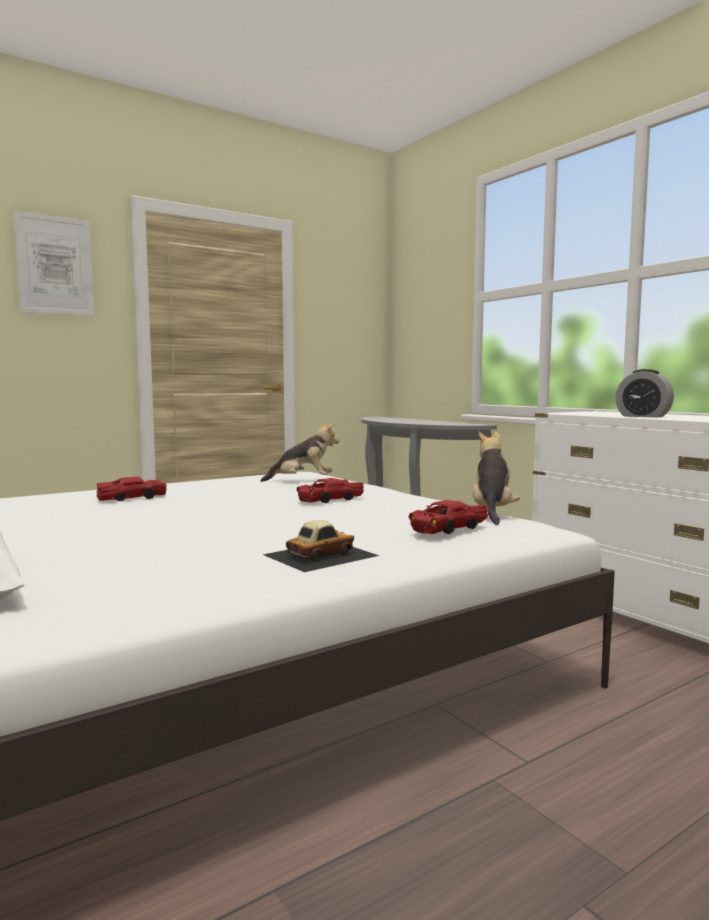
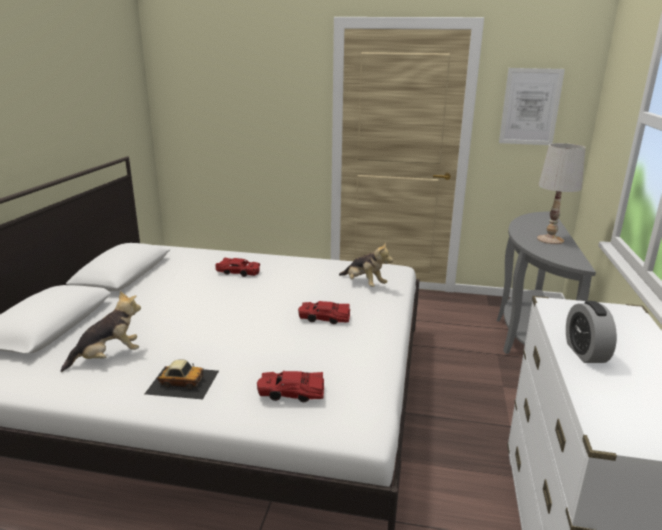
camera: 45 degrees right, 15 degrees up
(55, 265) = (278, 79): picture -> picture (530, 107)
(422, 421) = (550, 240): none -> white table lamp
(492, 512) = (376, 387): plush toy -> plush toy (108, 357)

